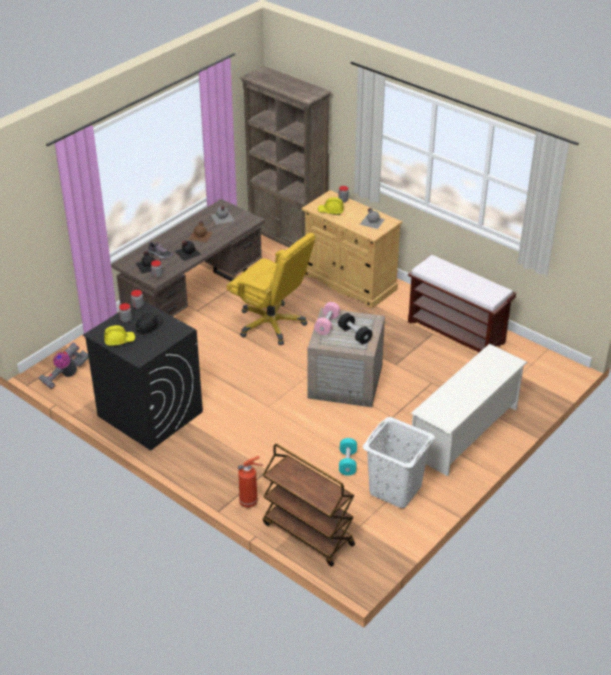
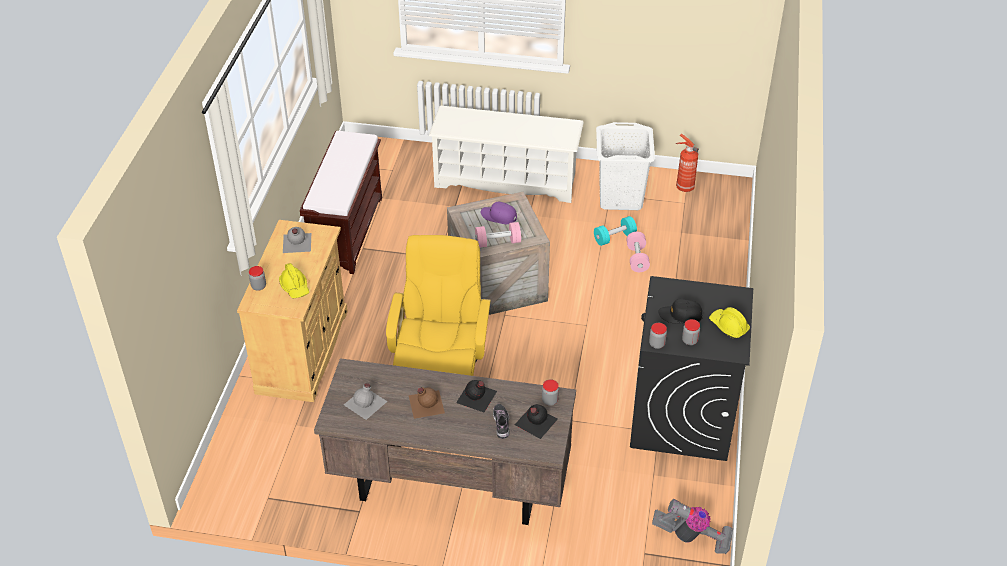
camera: 120 degrees left, 5 degrees up
(249, 502) = (724, 280): fire extinguisher -> fire extinguisher (684, 187)
(287, 241) = (237, 454): brown bookcase -> none
(307, 534) = (723, 229): brown cart -> none
(313, 464) = (637, 258): none -> pink dumbbell
(354, 334) = (499, 216): black dumbbell -> purple cap

